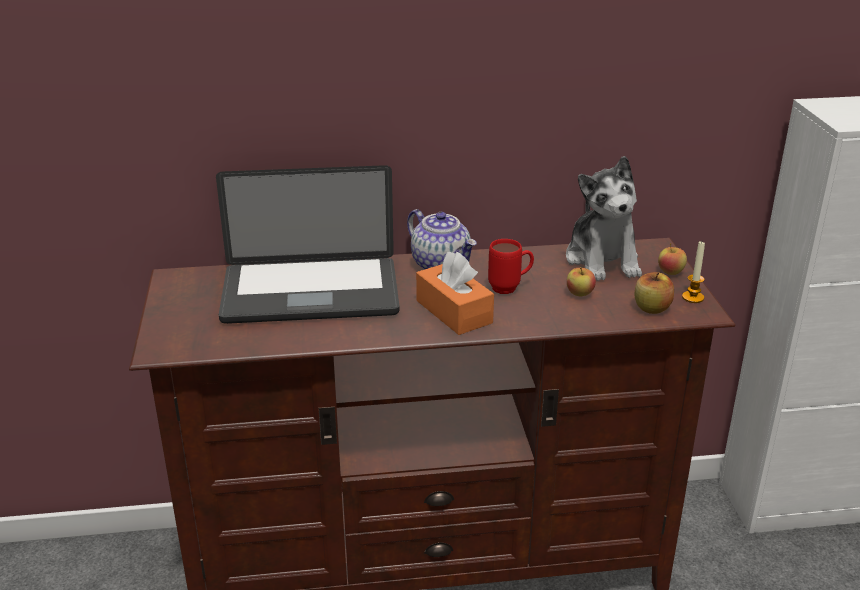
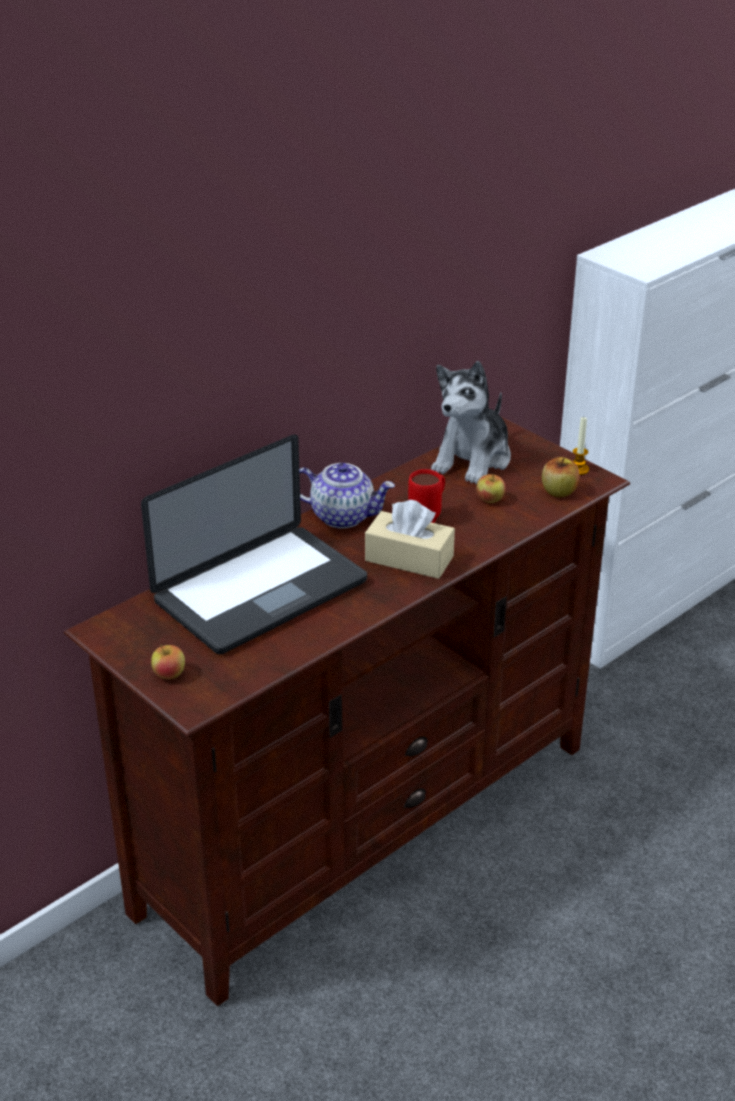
camera: 35 degrees left, 5 degrees up
(454, 312) = (409, 558): orange tissue box -> beige tissue box
(603, 260) = (473, 459): plush toy -> plush toy turned 75 degrees clockwise
(670, 272) = (537, 451): apple -> apple (169, 674)

